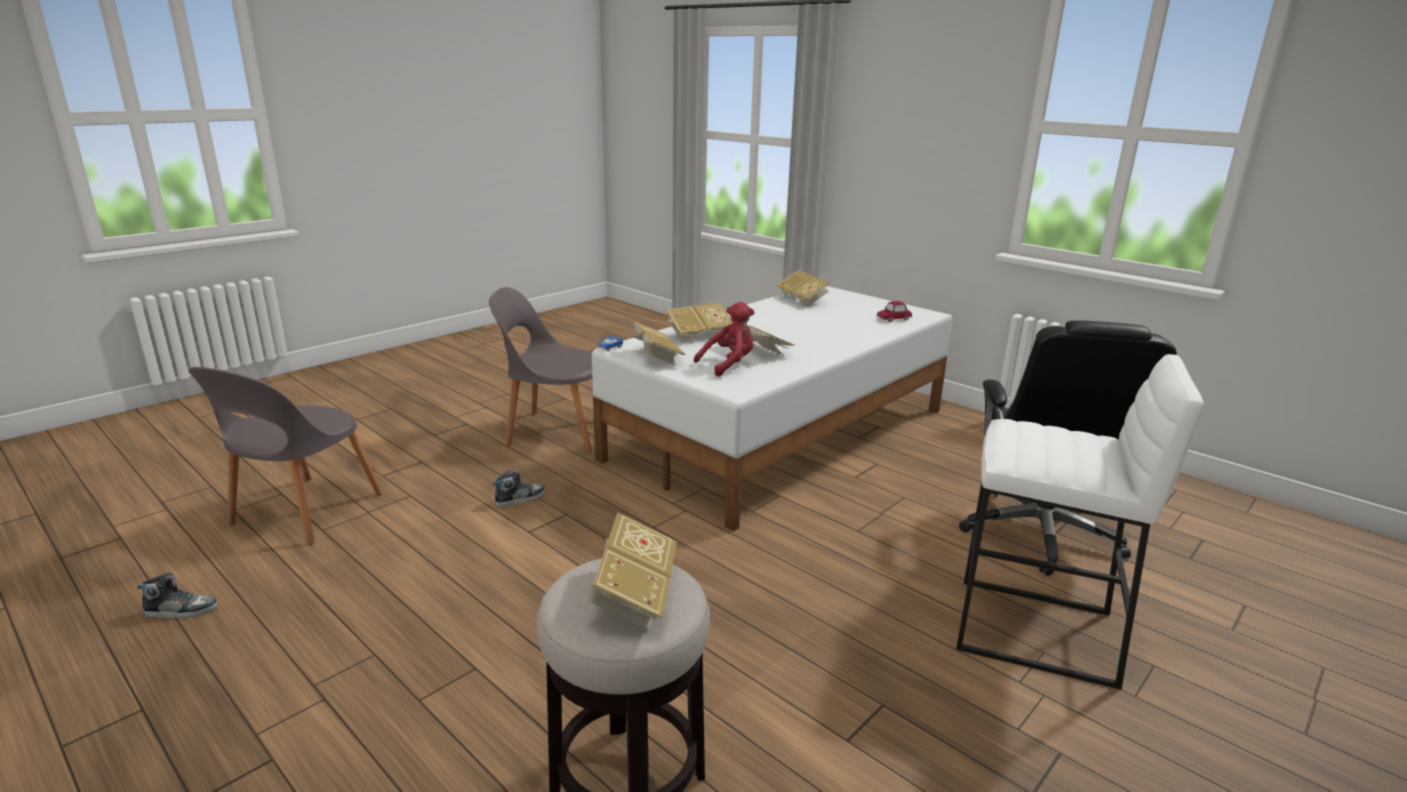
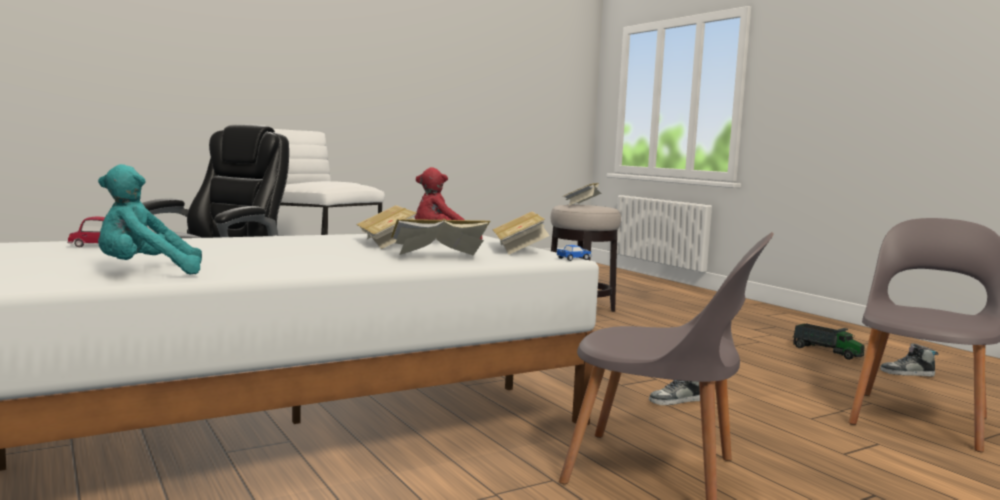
camera: 165 degrees left, 15 degrees down
(227, 664) = (827, 352): none -> toy truck
(802, 299) = (145, 273): book -> turquoise plush toy

